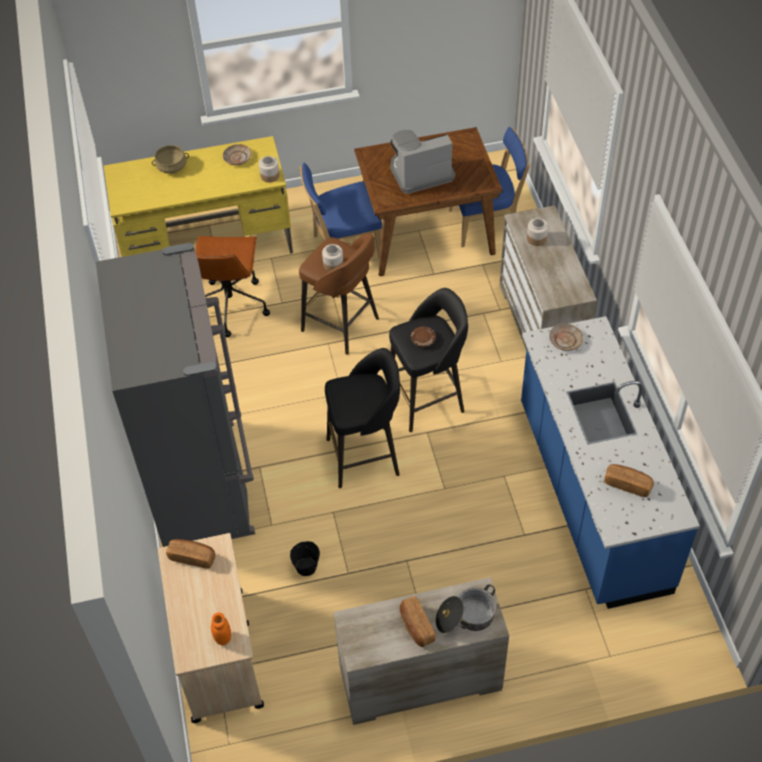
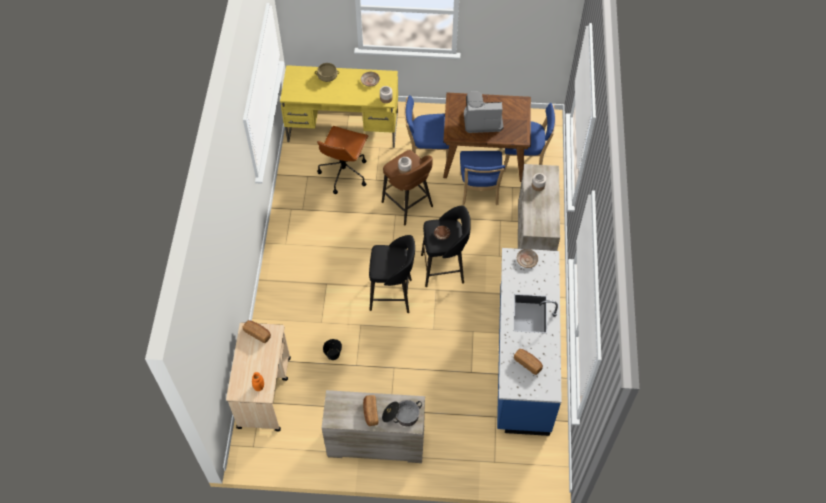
camera: 15 degrees right, 5 degrees up
(203, 483) = (289, 285): grey fridge -> none
(438, 282) = (479, 191): none -> blue chair

